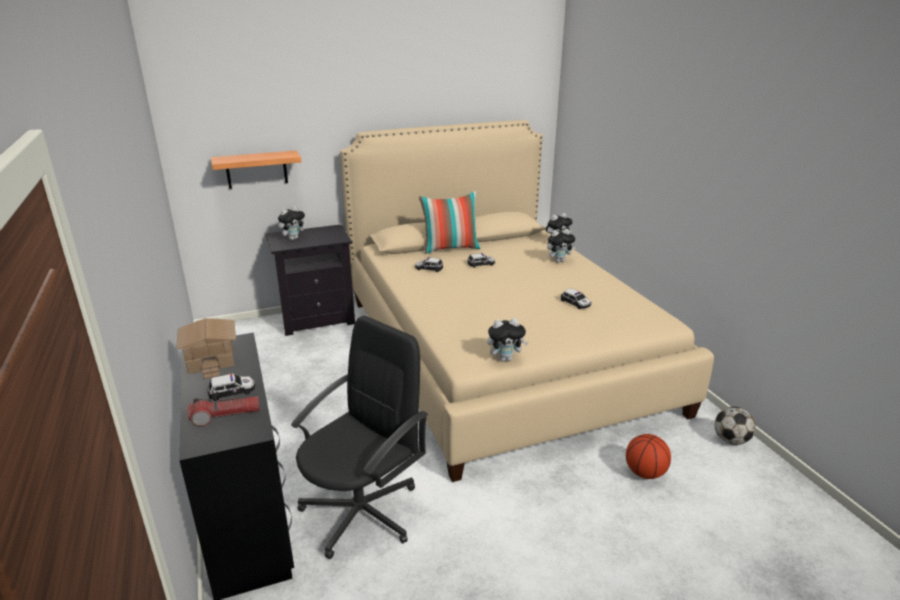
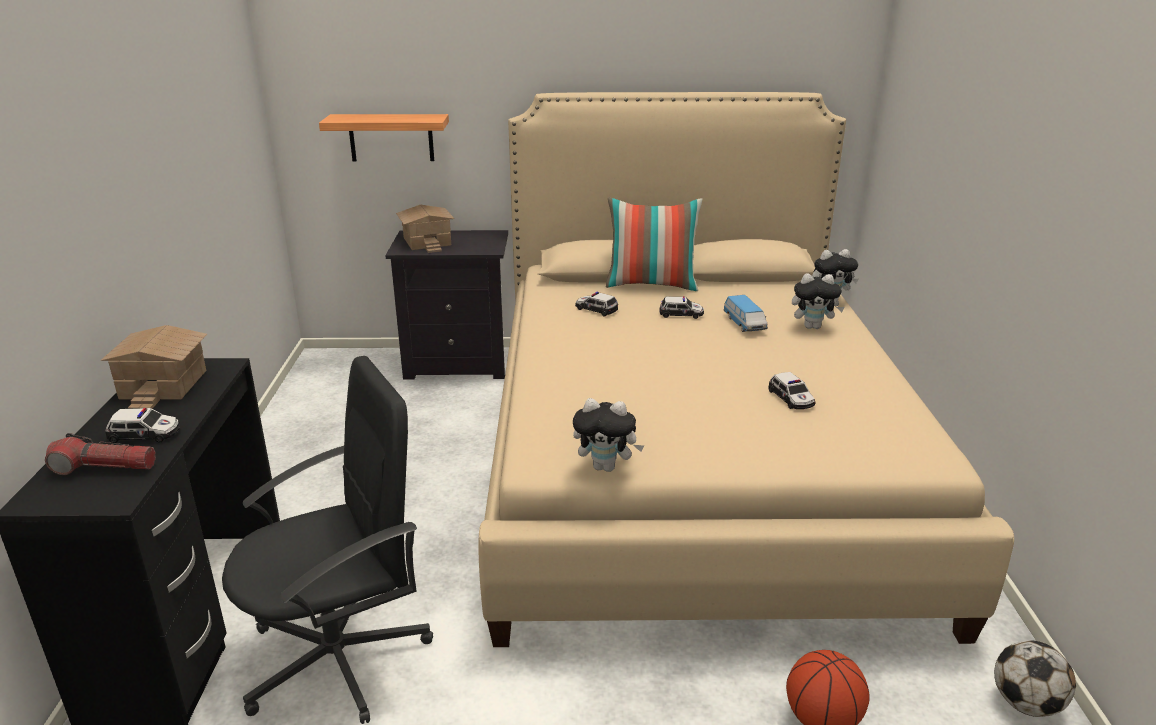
camera: 20 degrees right, 0 degrees up
(293, 238) = (428, 241): plush toy -> toy house
(521, 265) = (744, 324): none -> toy car

